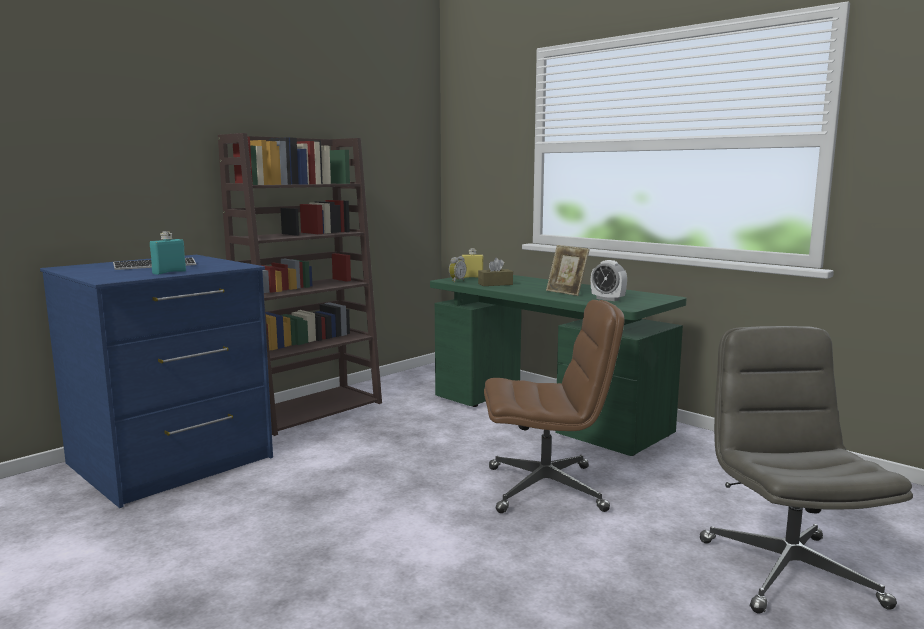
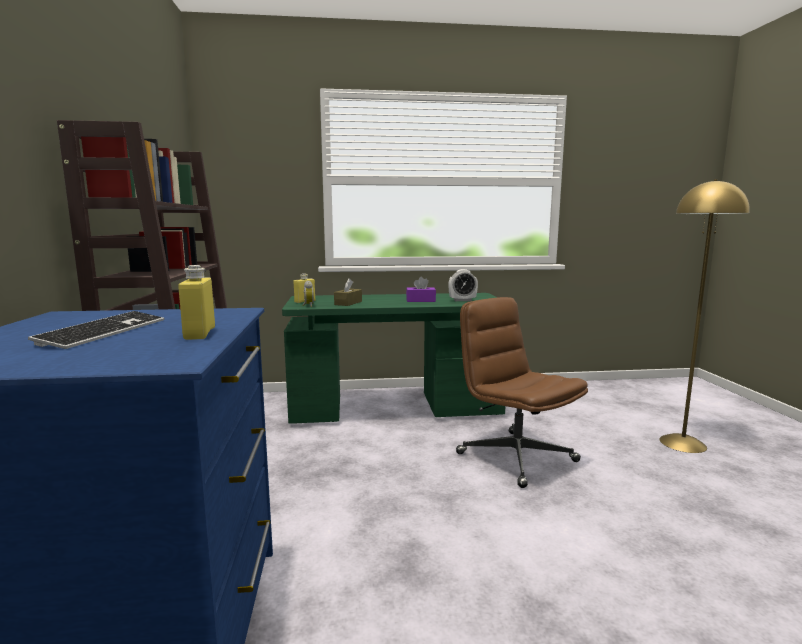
camera: 50 degrees left, 0 degrees up
(169, 272) = (200, 333): turquoise bottle -> yellow bottle
(547, 488) = (515, 457): brown office chair -> brown office chair turned 75 degrees counterclockwise
(566, 292) = (420, 300): picture frame -> purple tissue box
(787, 571) = (682, 443): grey office chair -> yellow floor lamp

